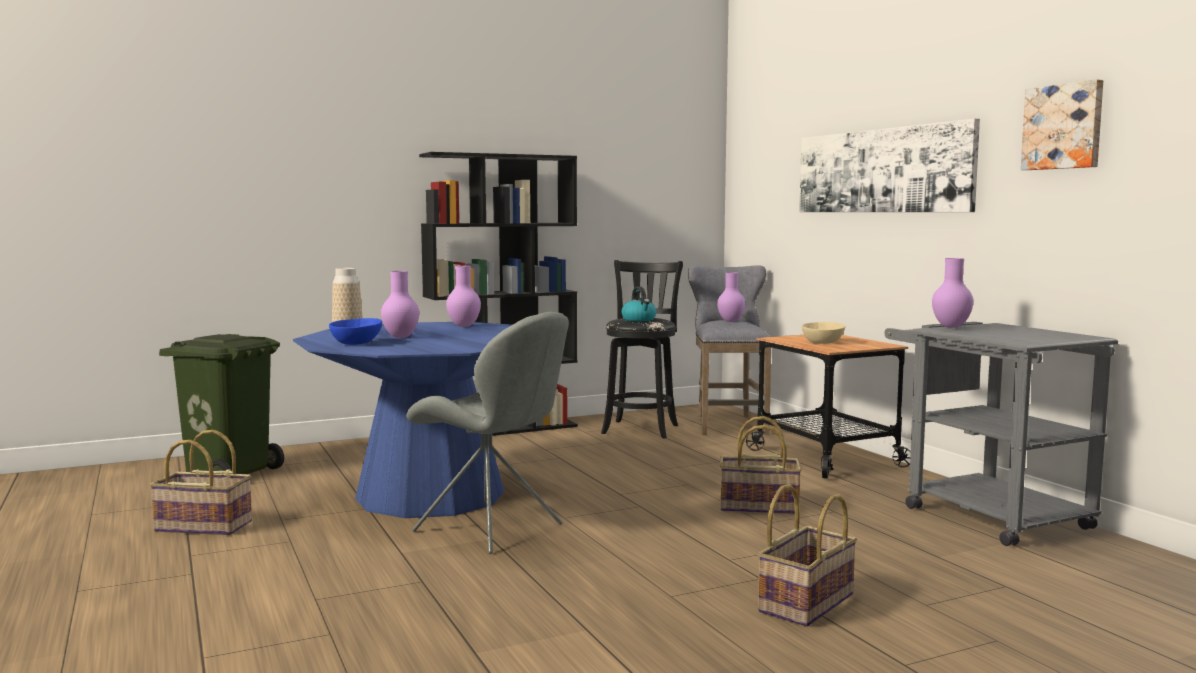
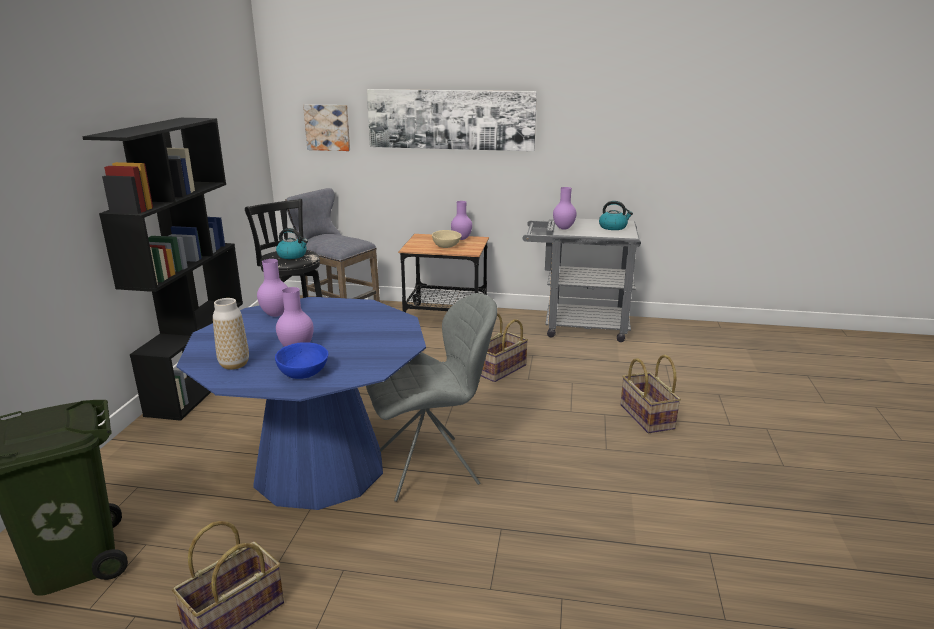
camera: 55 degrees left, 15 degrees up
(731, 321) = (332, 237): purple vase -> purple vase (462, 239)
(1040, 336) = (613, 227): none -> kettle
(1063, 127) = (598, 102): picture -> picture (327, 127)

